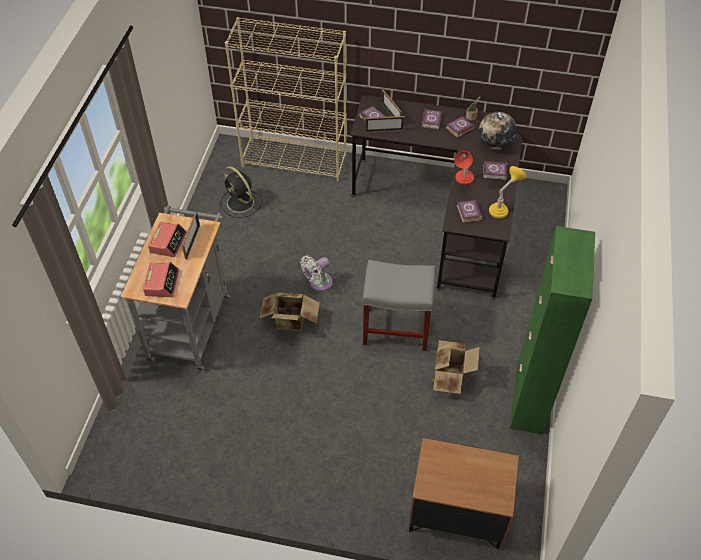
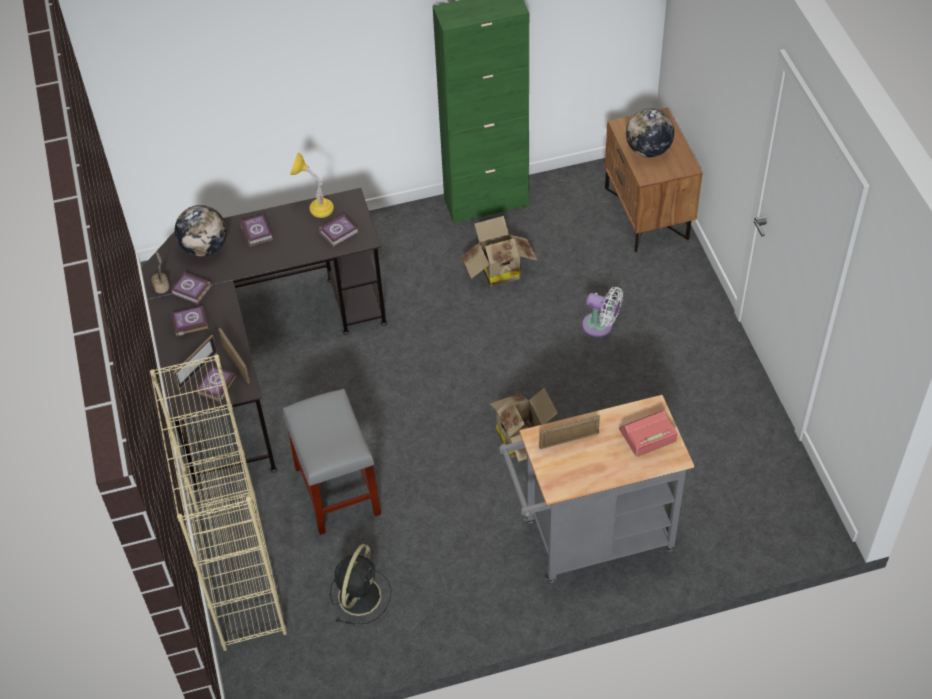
camera: 115 degrees left, 0 degrees up
(168, 242) = (586, 464): alarm clock -> none
(318, 283) = (447, 438): white fan -> white fan (600, 326)
(395, 328) = (467, 338): grey stool -> grey stool (338, 492)
(462, 182) = (291, 255): red table lamp -> none
(462, 467) = (648, 150): none -> globe

